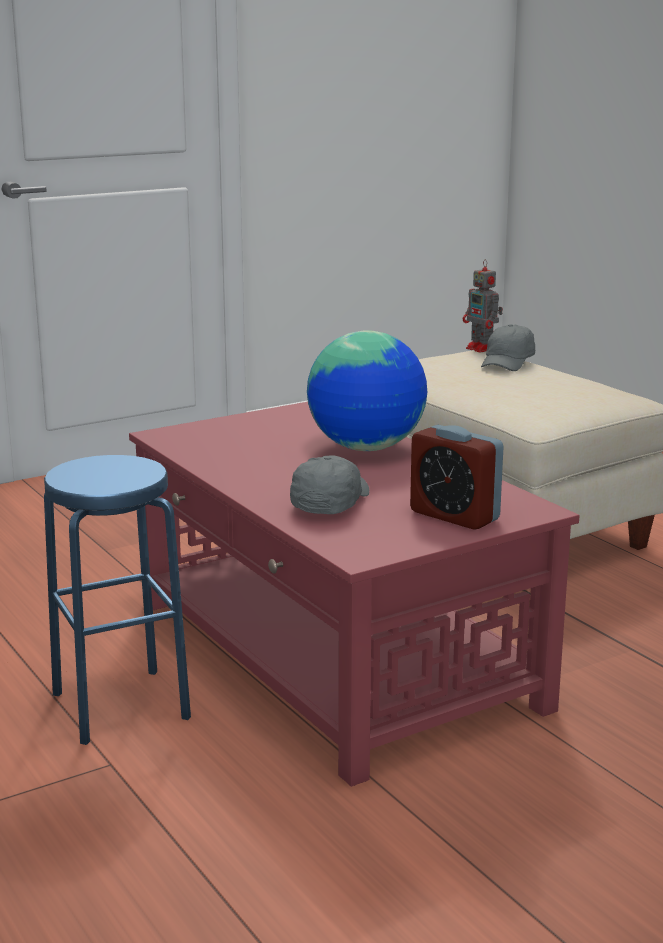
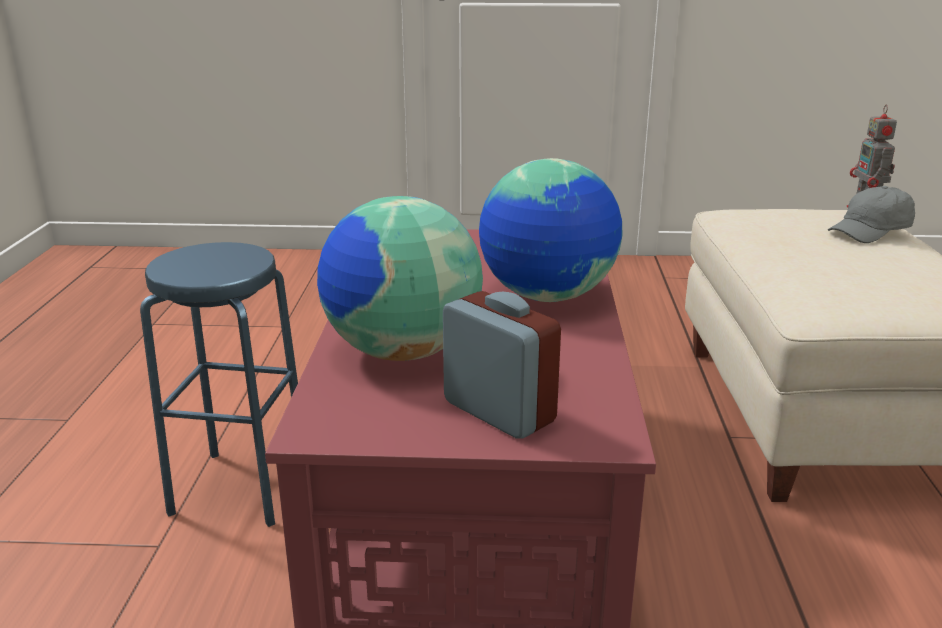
camera: 35 degrees right, 5 degrees up
(330, 503) = (401, 352): grey cap -> globe
(454, 516) = (499, 412): alarm clock -> alarm clock turned 150 degrees clockwise

